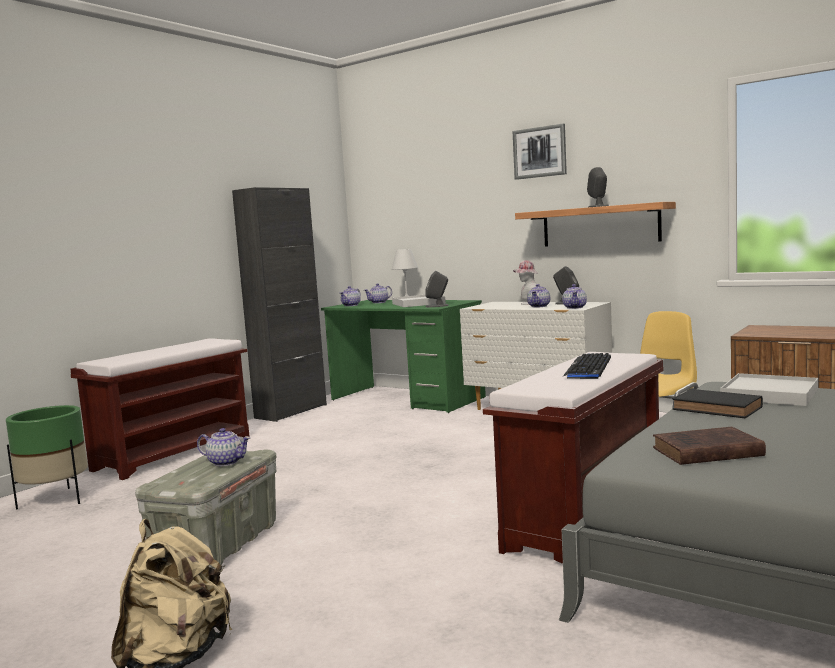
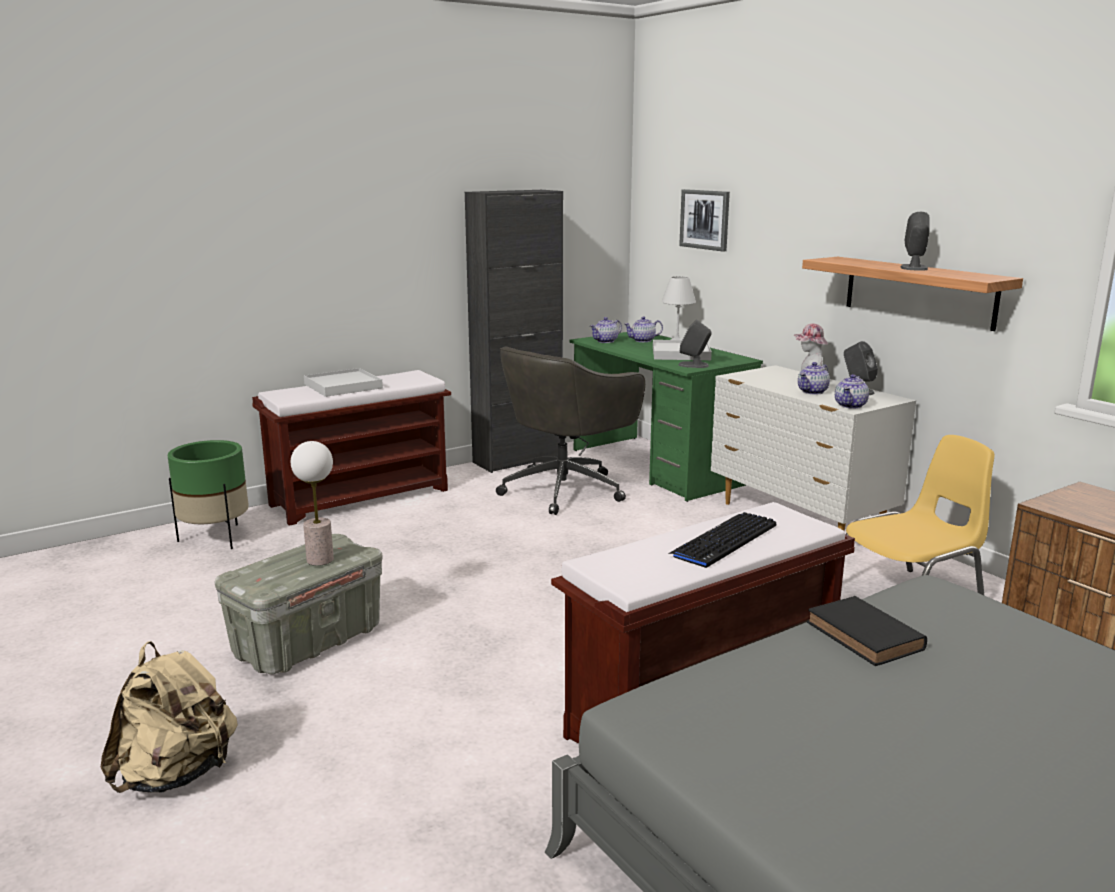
camera: 20 degrees right, 10 degrees up
(226, 462) = (320, 559): teapot -> table lamp
(348, 421) = (566, 490): none -> grey office chair
(540, 152) = (857, 174): picture -> picture (705, 219)
(704, 452) = (748, 717): brown book -> none
(770, 394) = (968, 626): white tray -> white tray (343, 386)

